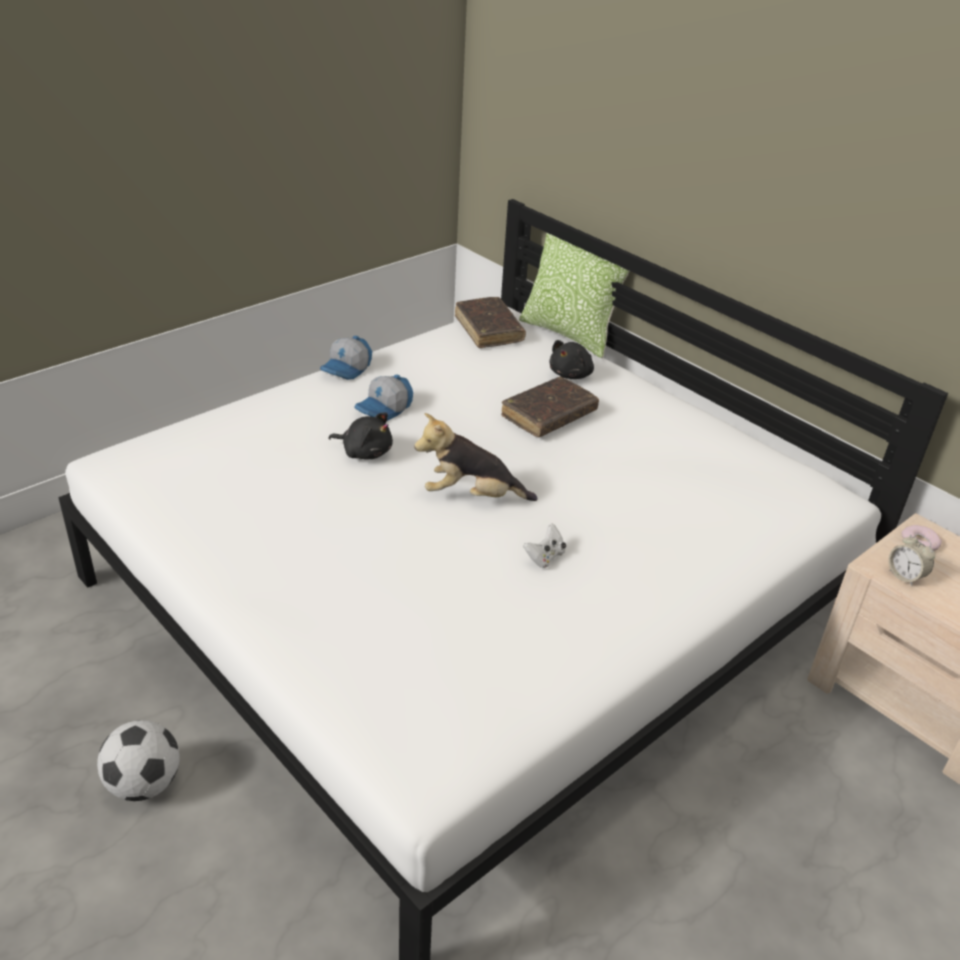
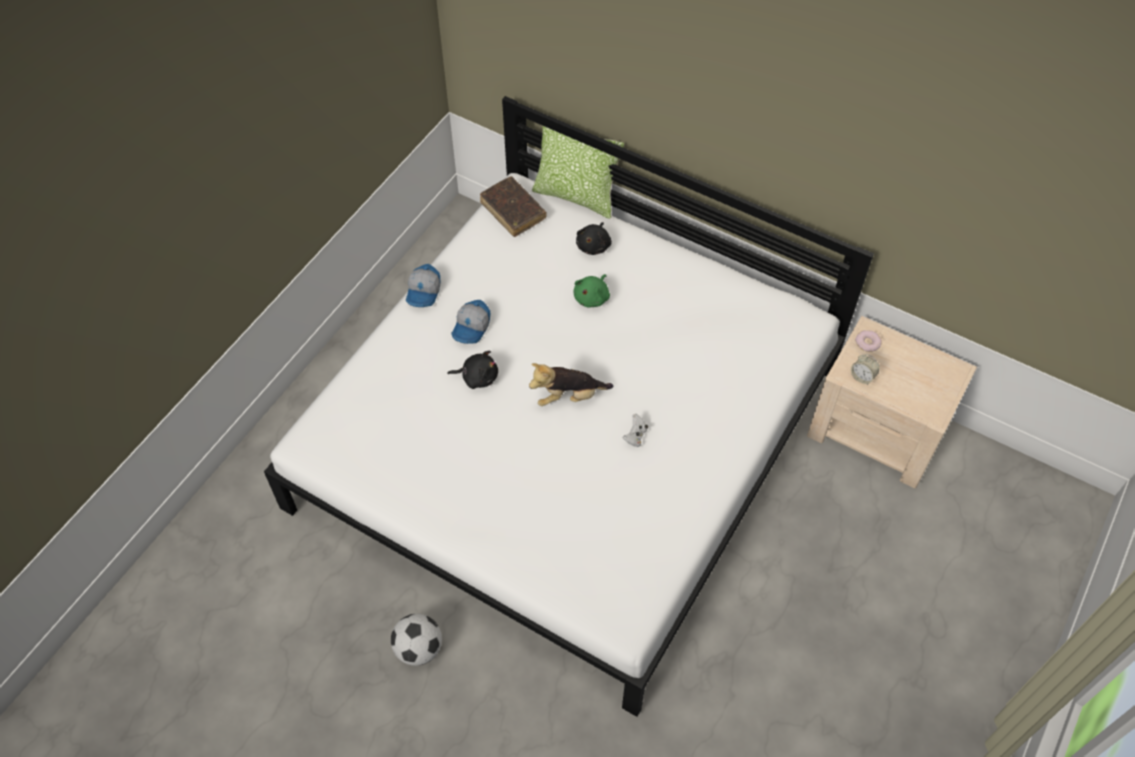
camera: 15 degrees left, 20 degrees up
(549, 415) = (592, 297): brown book -> green plush toy

